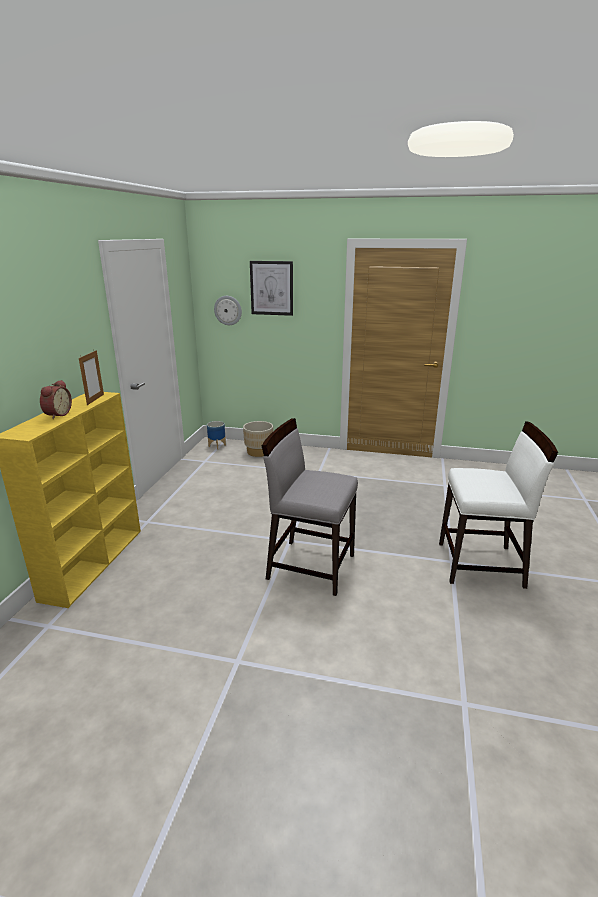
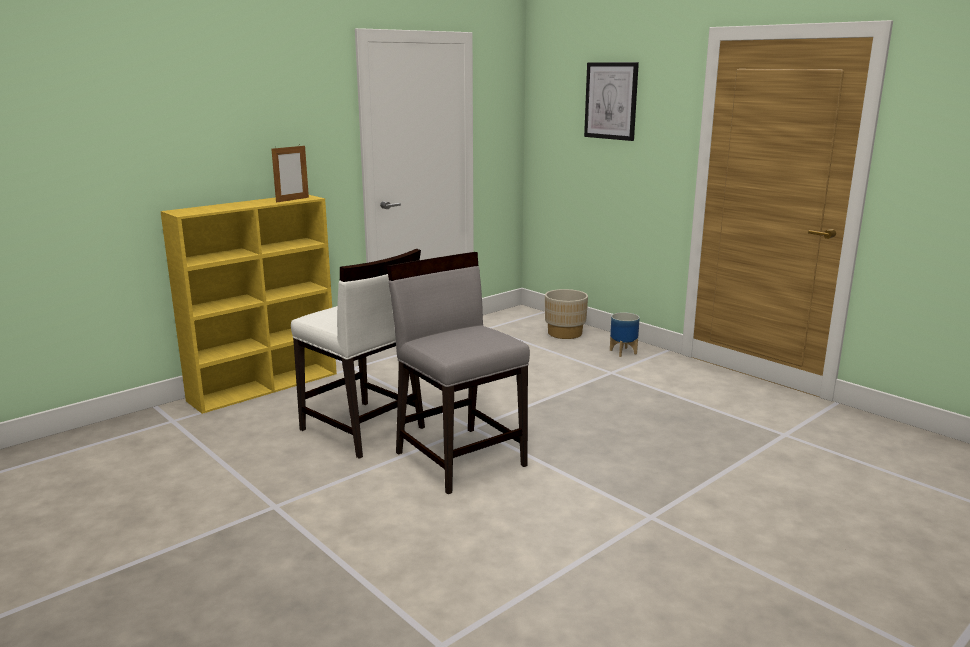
camera: 35 degrees right, 5 degrees down
(57, 415) = (237, 205): alarm clock -> none
(217, 446) = (523, 316): planter -> planter (623, 352)
(228, 310) = (559, 130): wall clock -> none
(481, 565) = (691, 536): white chair -> white chair (362, 429)

